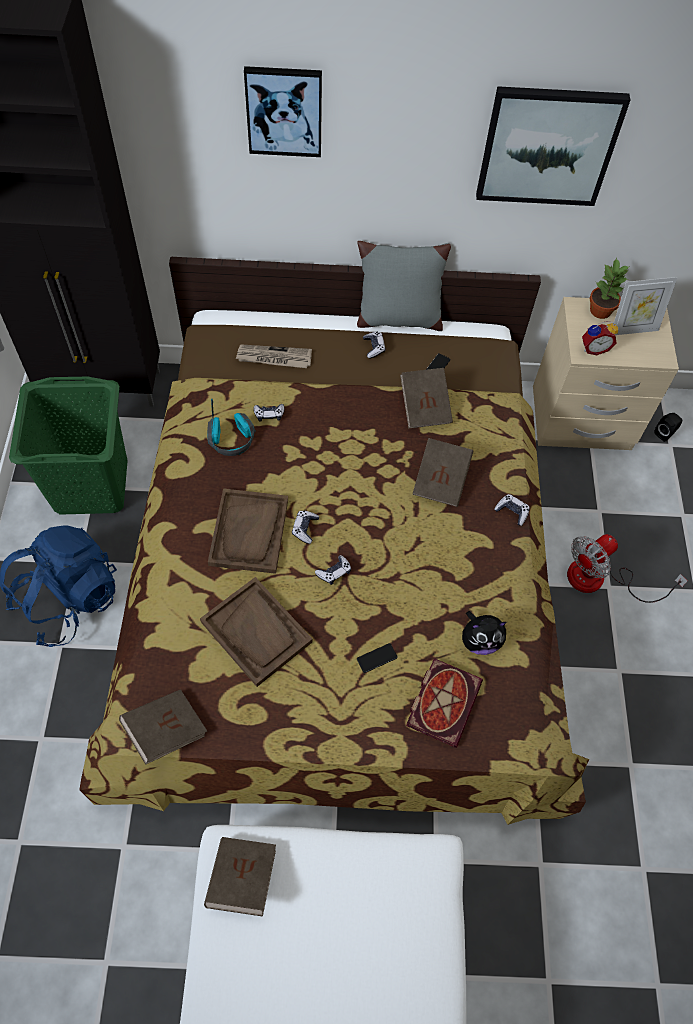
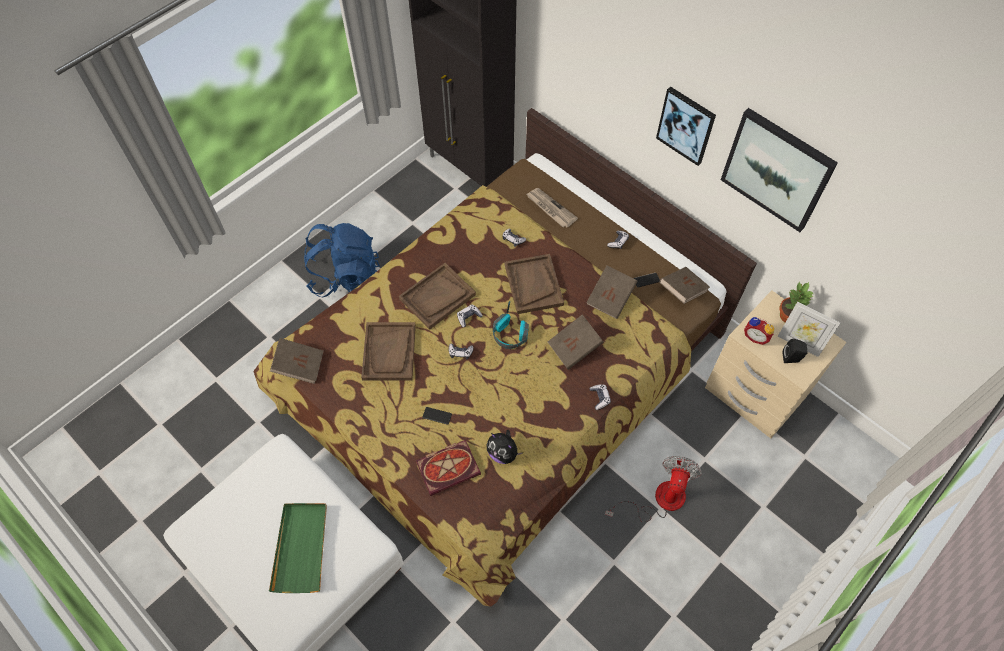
camera: 45 degrees right, 0 degrees up
(91, 486) = (411, 221): green laundry basket -> none
(231, 439) = (478, 239): headphones -> headphones (510, 335)
(242, 878) = (272, 470): brown book -> brown book (682, 290)
(284, 111) = (615, 51): picture -> picture (686, 125)
(337, 446) = (533, 285): none -> brown tray
(366, 933) = (301, 548): none -> green tray
(397, 318) = (653, 234): grey pillow -> none
(599, 580) = (659, 500): fan -> fan turned 105 degrees clockwise
(665, 433) = (809, 446): black speaker -> black speaker (792, 358)

